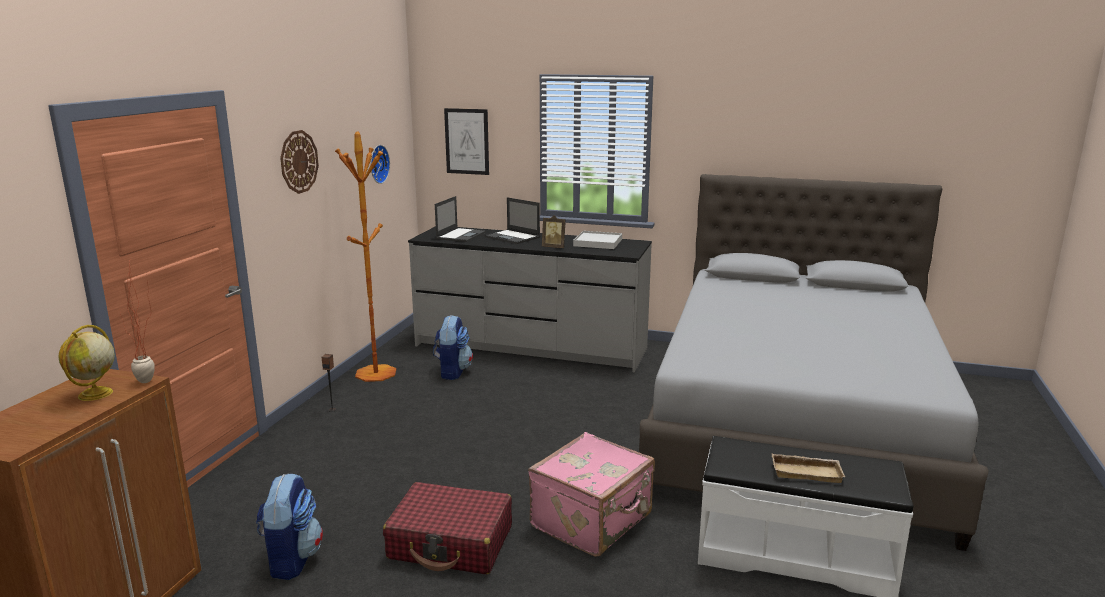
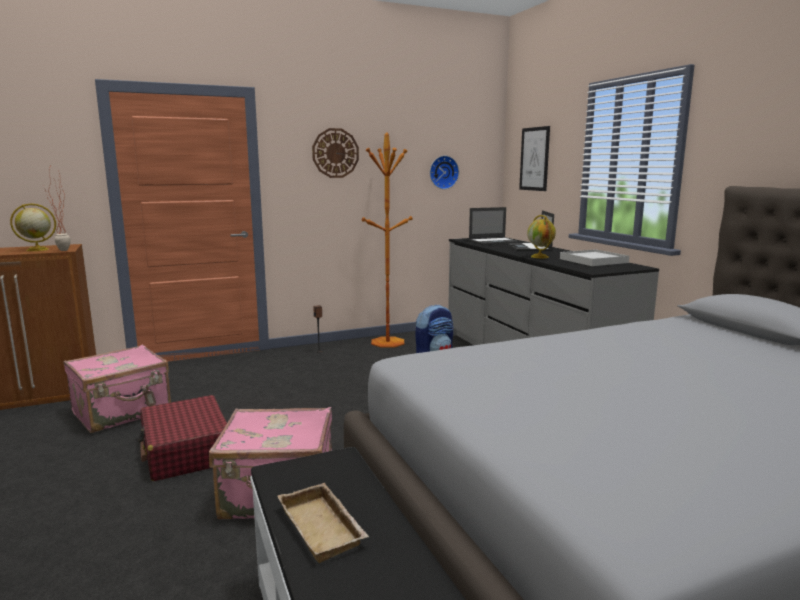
camera: 50 degrees right, 5 degrees down
(291, 559) = (123, 413): backpack -> pink suitcase
(554, 247) = (540, 257): picture frame -> globe

